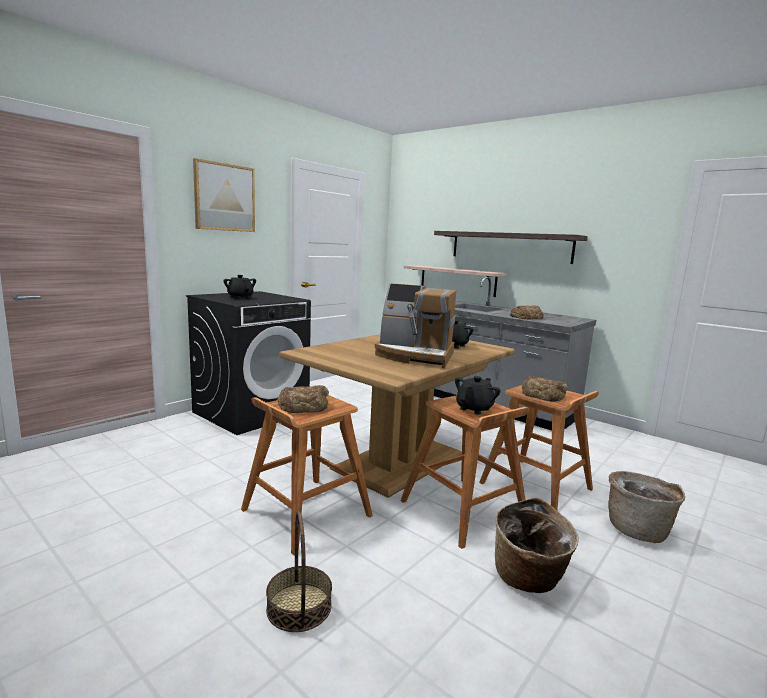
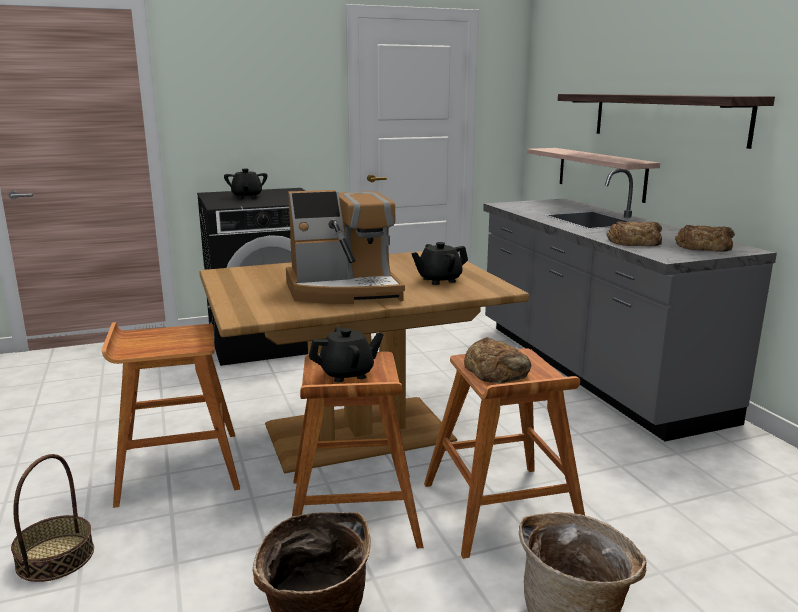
camera: 30 degrees right, 5 degrees up
(224, 197) = (245, 69): picture -> none
(304, 405) = (159, 338): bread -> bread (704, 246)
(415, 356) = (344, 290): coffee machine -> coffee machine turned 60 degrees counterclockwise

